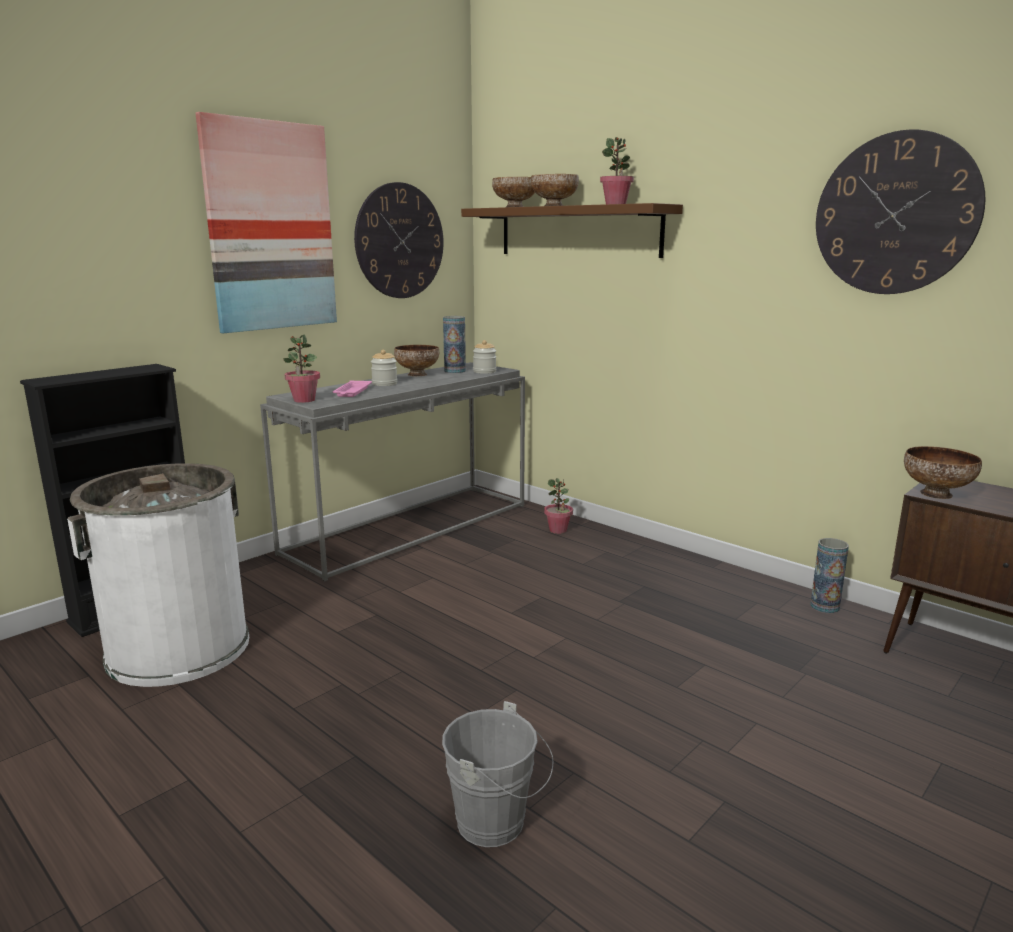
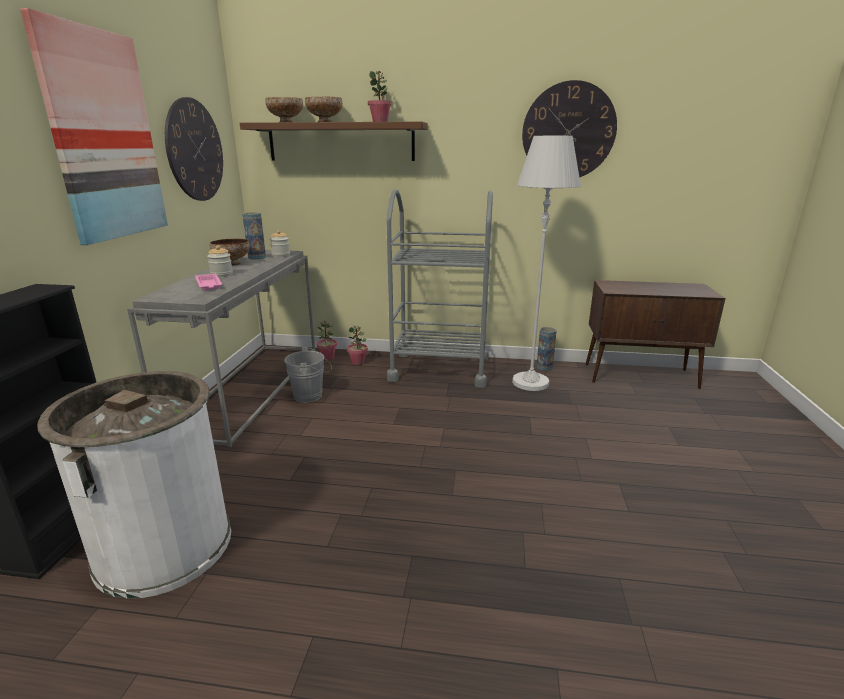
camera: 35 degrees left, 5 degrees up
(304, 400) = (180, 298): potted plant -> potted plant (327, 357)
(497, 824) = (541, 551): grey bucket -> grey bucket (311, 395)
(653, 566) = (439, 369): none -> grey cart
(770, 621) = (530, 382): none -> white floor lamp
(935, 494) = (614, 290): bowl -> none

